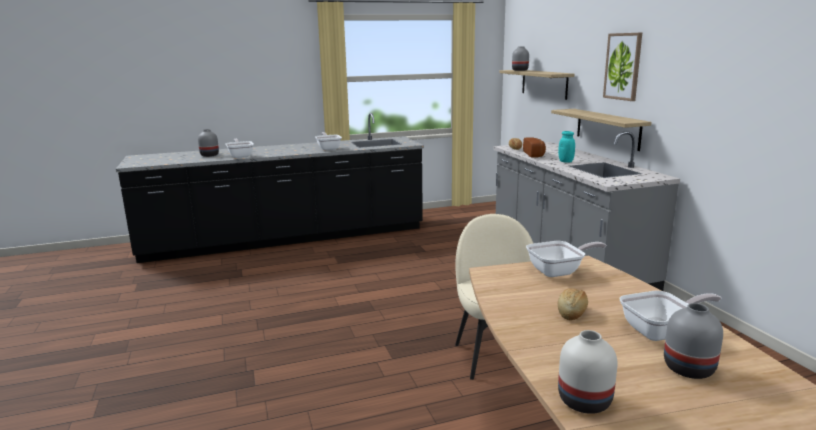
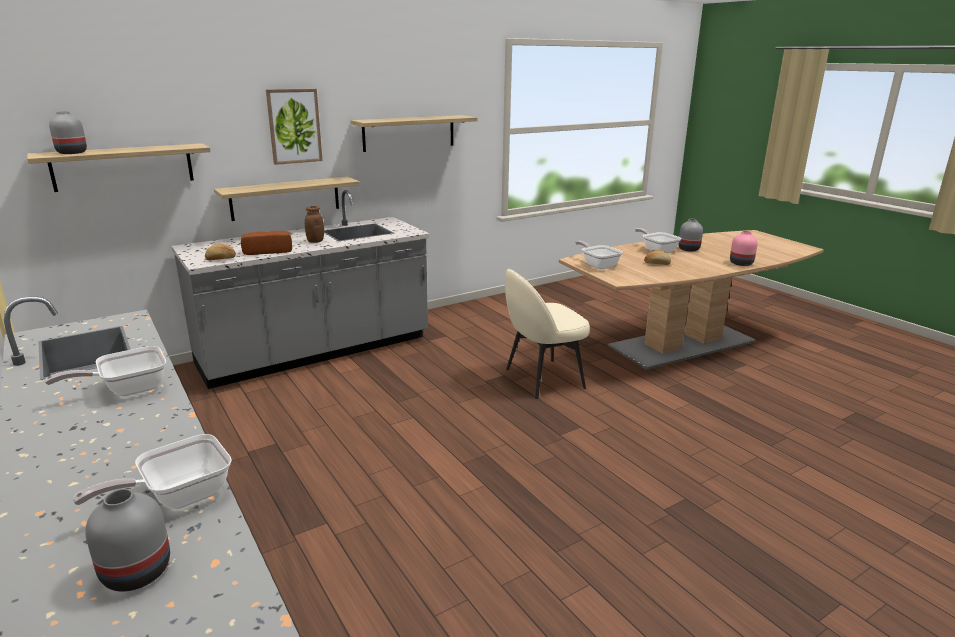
camera: 105 degrees left, 5 degrees up
(565, 161) = (315, 241): turquoise jar -> brown jar
(582, 401) = (741, 263): white vase -> pink vase
(717, 86) = (409, 133): none -> shelf

